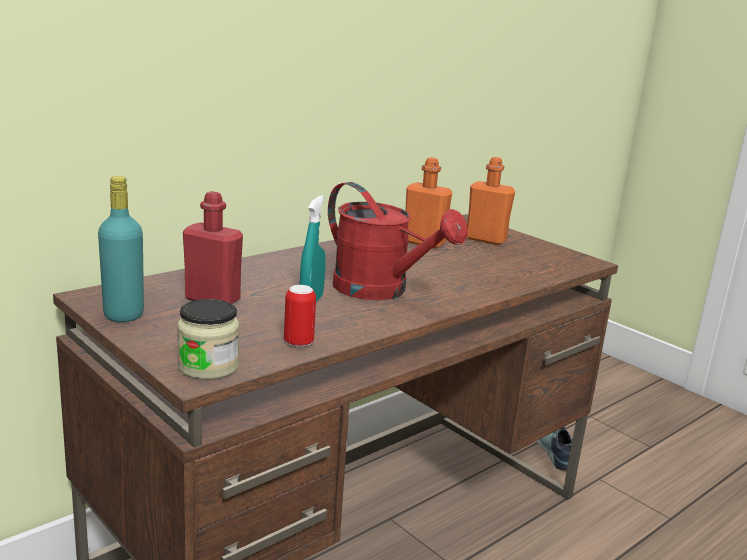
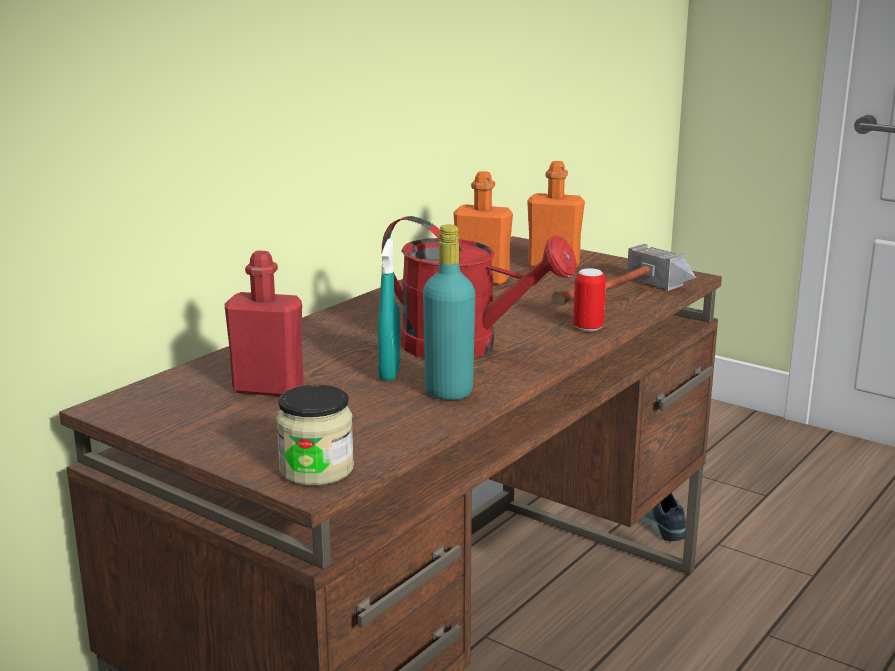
camera: 10 degrees left, 0 degrees up
(123, 315) = (170, 424): turquoise bottle -> turquoise bottle (449, 391)
(298, 343) = (405, 425): can -> can (588, 328)
(525, 271) = (620, 299): none -> hammer

